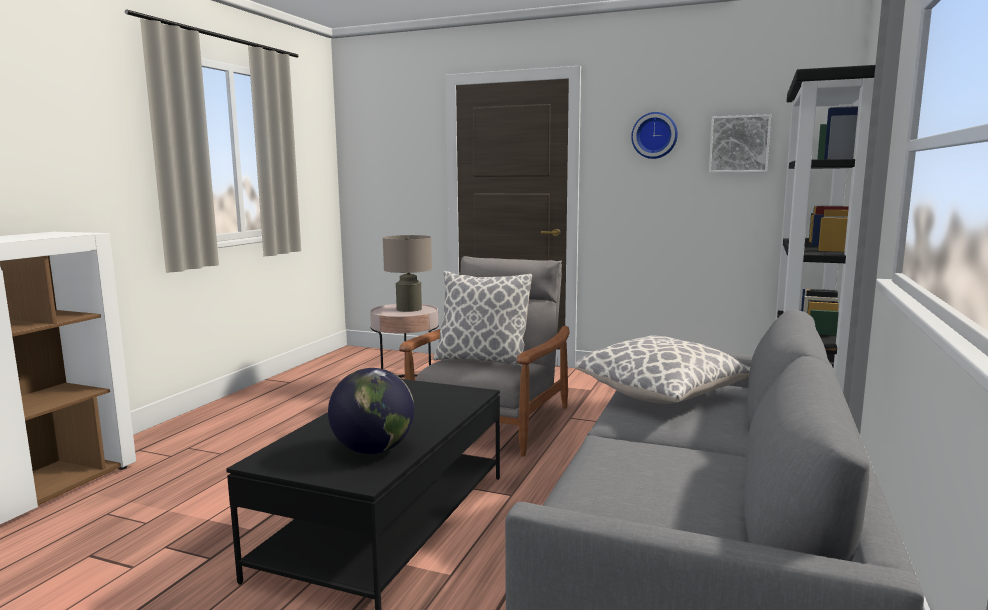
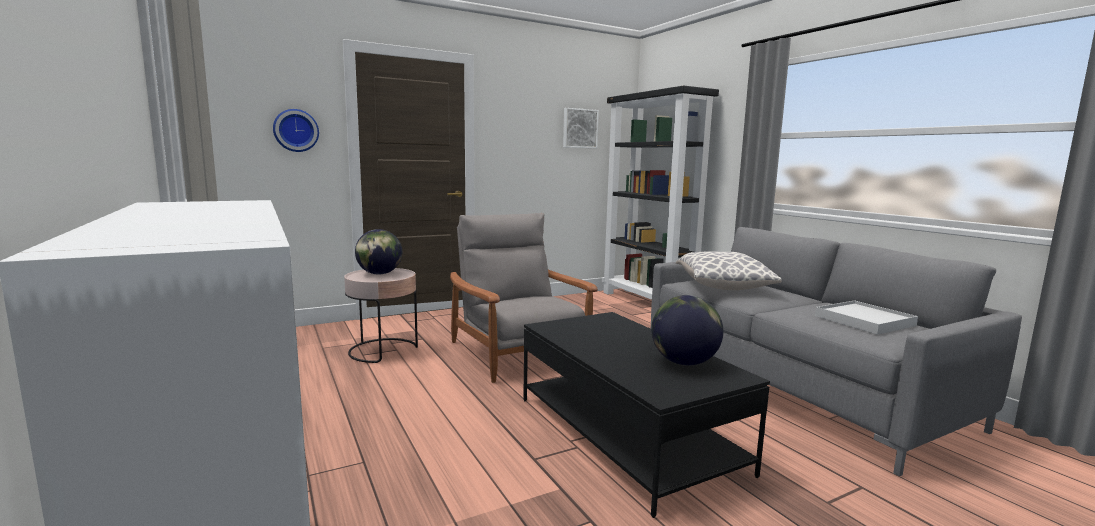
camera: 50 degrees left, 0 degrees up
(409, 309) = (379, 274): beige table lamp -> globe
(481, 360) = (530, 300): pillow -> none
(654, 135) = (528, 118): wall clock -> wall clock (296, 130)
(662, 489) = (864, 321): none -> white tray

